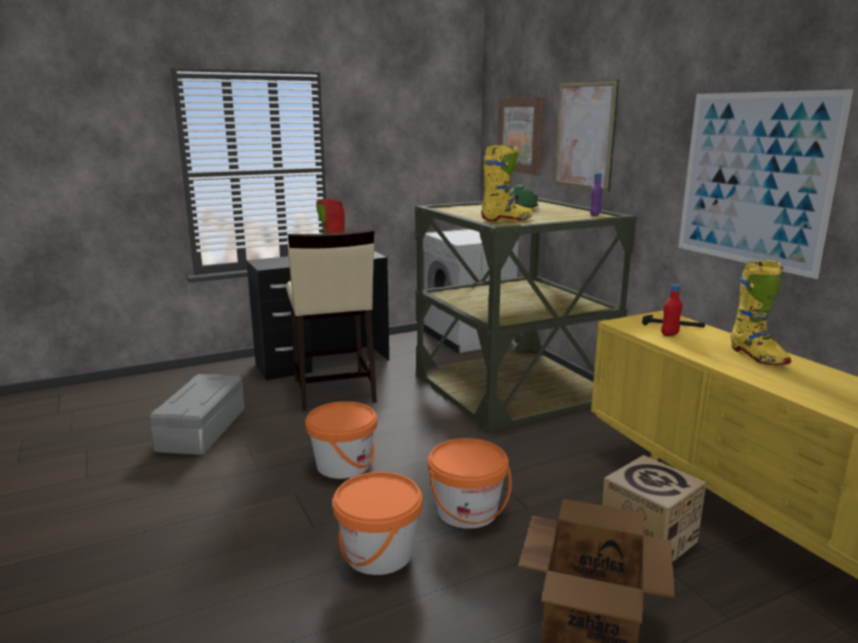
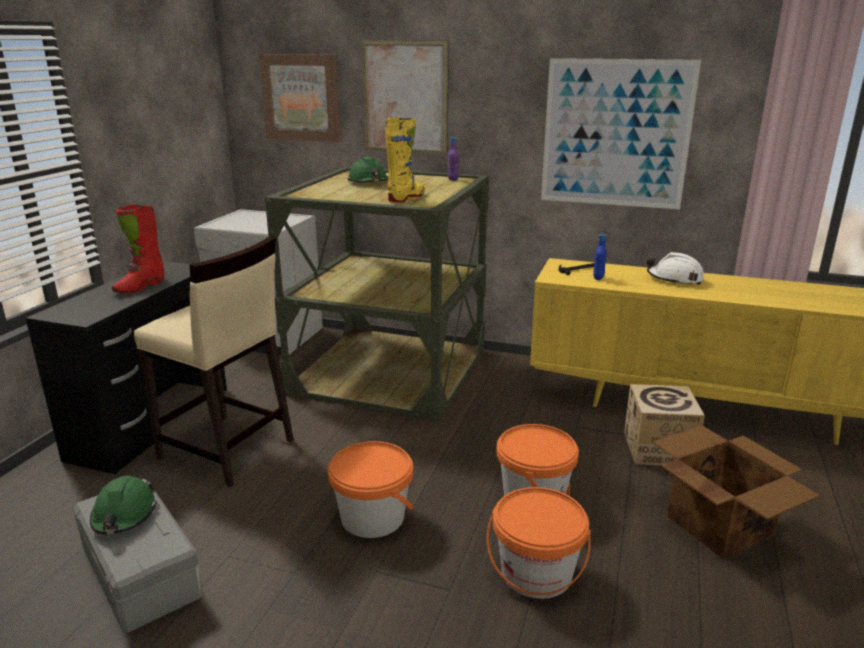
camera: 45 degrees left, 5 degrees up
(202, 387) = (124, 515): none -> green hard hat
(669, 334) = (598, 278): red bottle -> blue bottle
(757, 357) = (674, 279): yellow boot -> white hard hat

